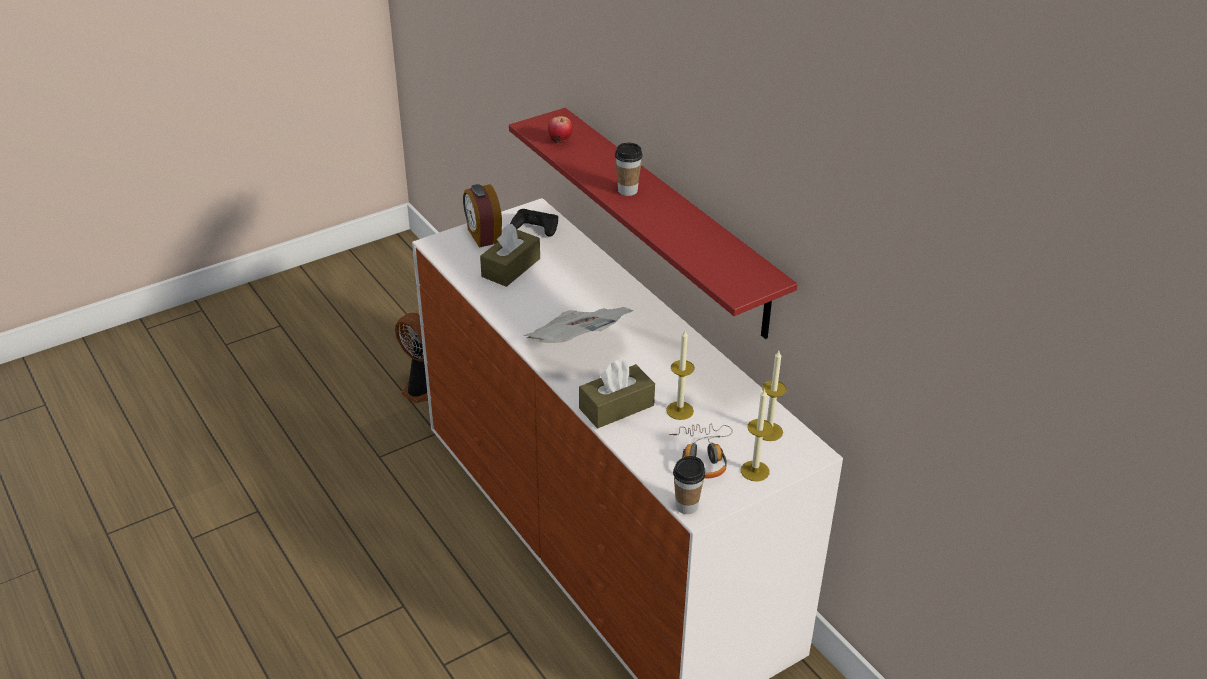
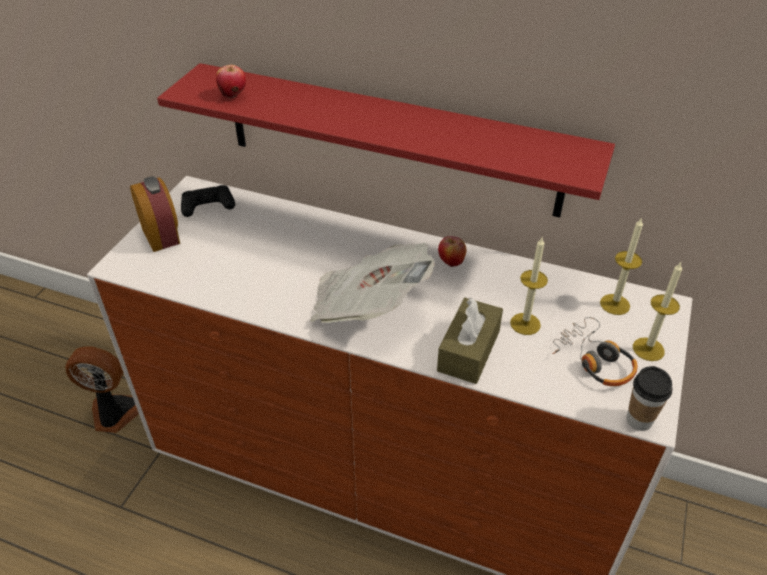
camera: 35 degrees left, 5 degrees up
(483, 236) = (162, 236): alarm clock -> alarm clock turned 150 degrees counterclockwise
(511, 267) = (222, 256): brown tissue box -> none
(627, 190) = (358, 118): cup -> none
(673, 345) = (451, 262): none -> apple

